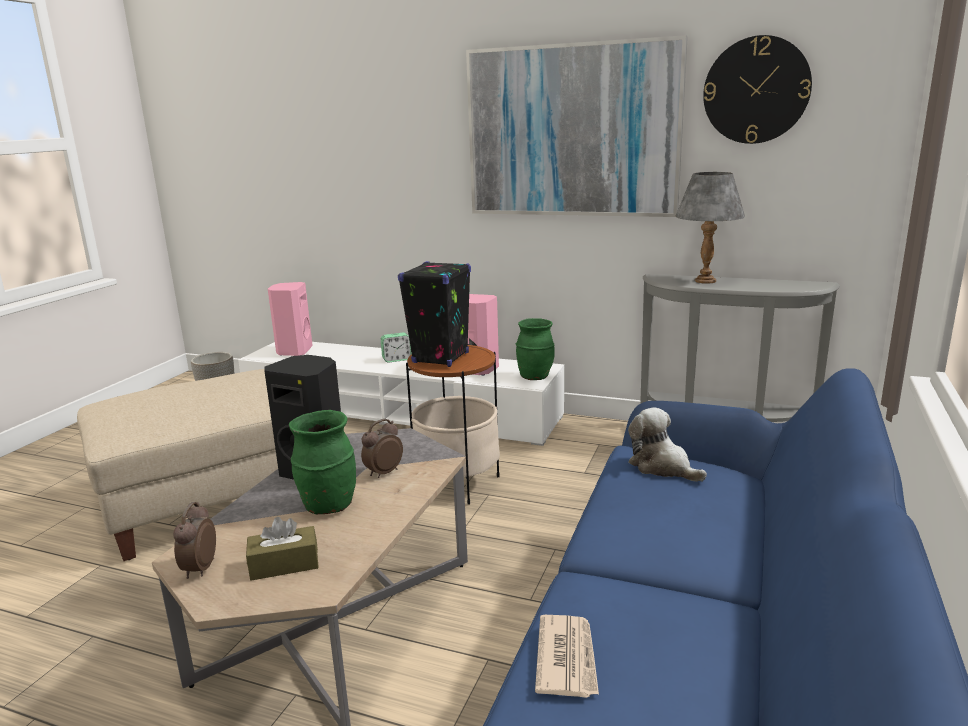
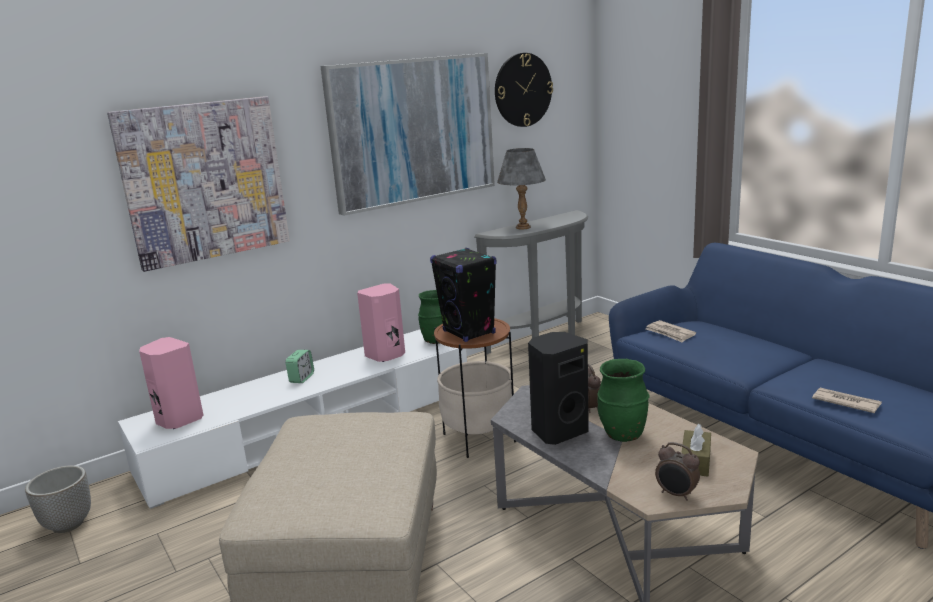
camera: 55 degrees left, 0 degrees up
(357, 156) = (204, 181): none -> picture
(662, 467) = (670, 333): plush toy -> newspaper

